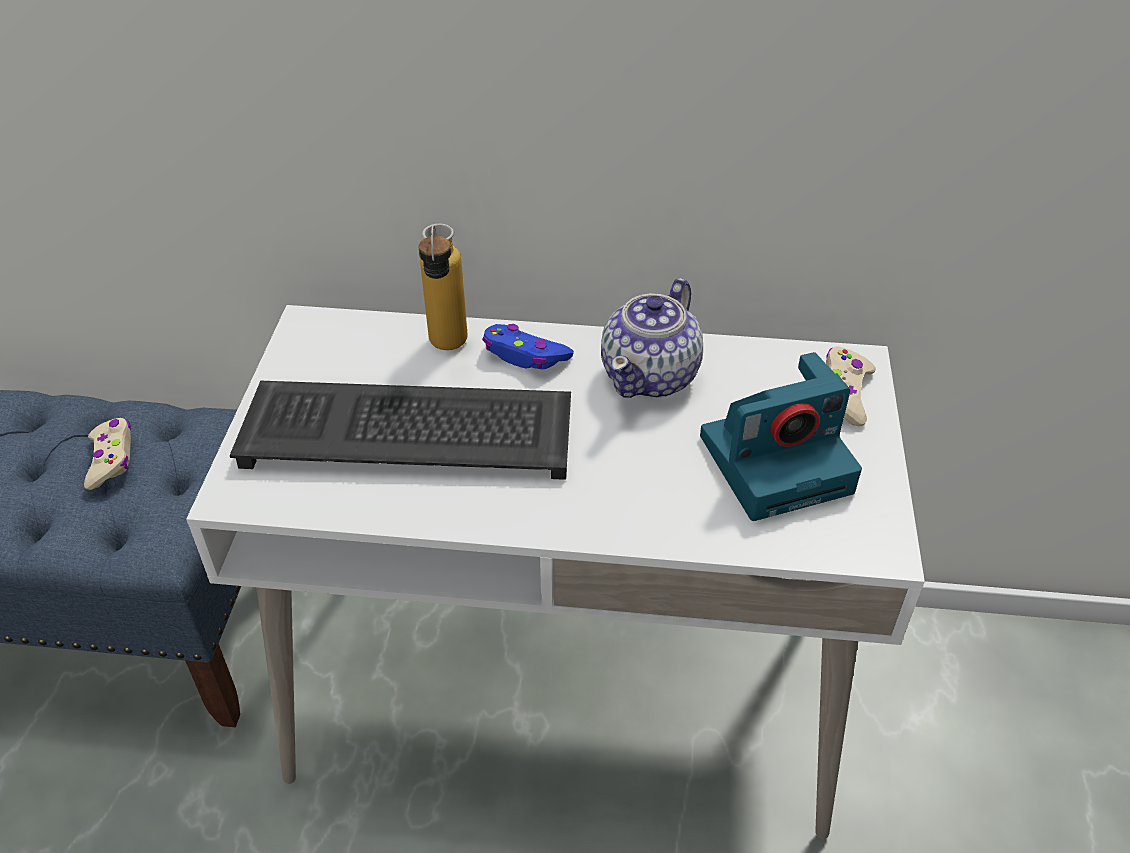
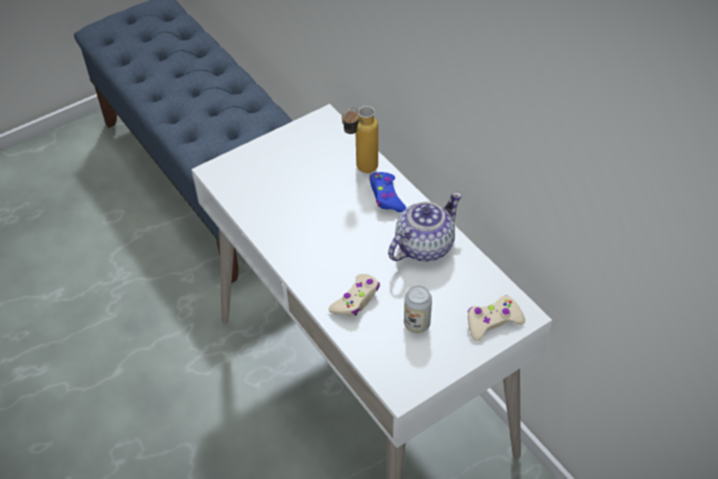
camera: 50 degrees right, 5 degrees up
(111, 459) = (239, 127): beige game controller -> beige game controller (356, 300)
(412, 430) = (302, 195): keyboard -> none
(651, 376) = (423, 246): teapot -> teapot turned 150 degrees clockwise
(778, 461) = (417, 324): camera -> can

